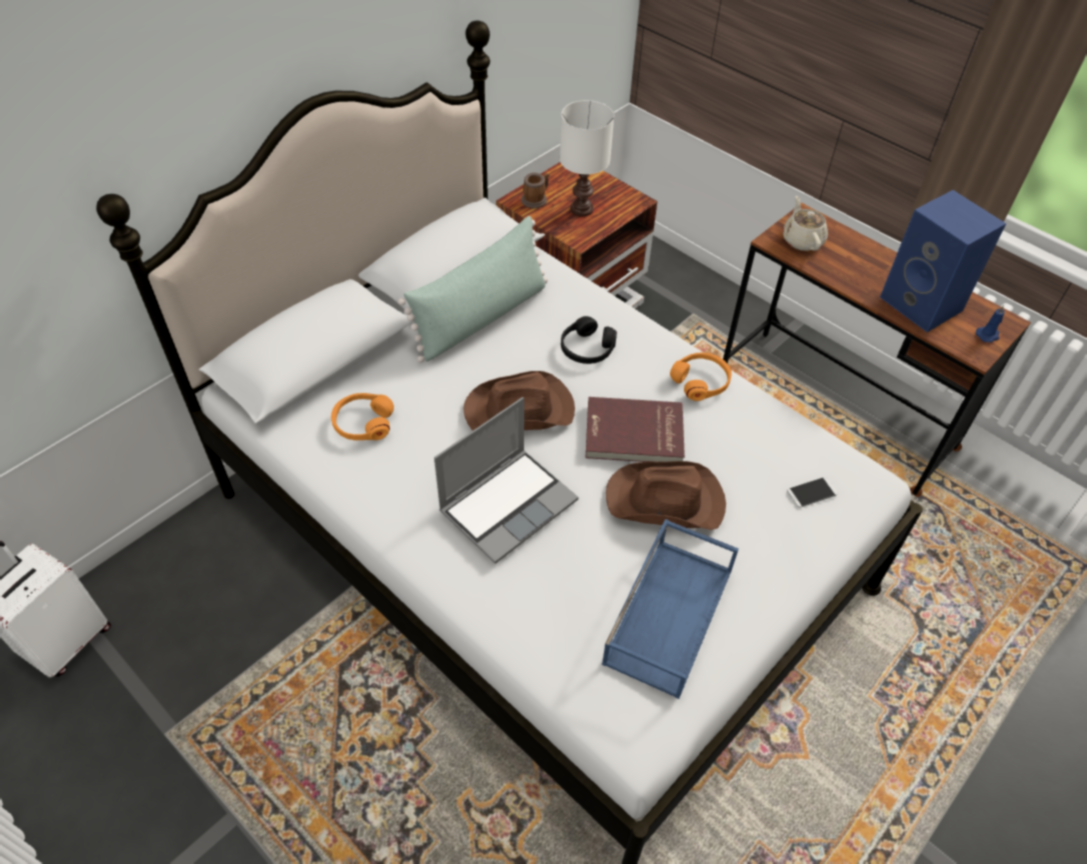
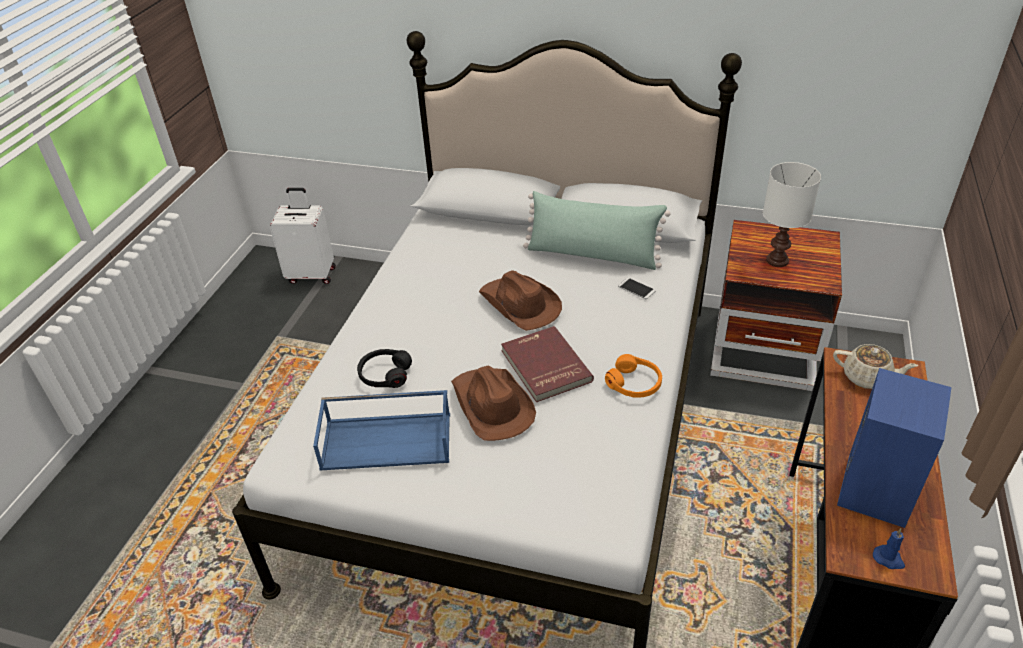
camera: 65 degrees right, 10 degrees down
(363, 423) = (454, 248): orange headphones -> none
(508, 504) = (432, 331): laptop -> none
(536, 199) = (759, 236): mug -> none
(587, 348) = (610, 312): black headphones -> black headphones (385, 374)
(802, 240) = (867, 377): beige teapot -> beige teapot turned 60 degrees clockwise
(811, 493) = (568, 490): phone -> phone (636, 289)

